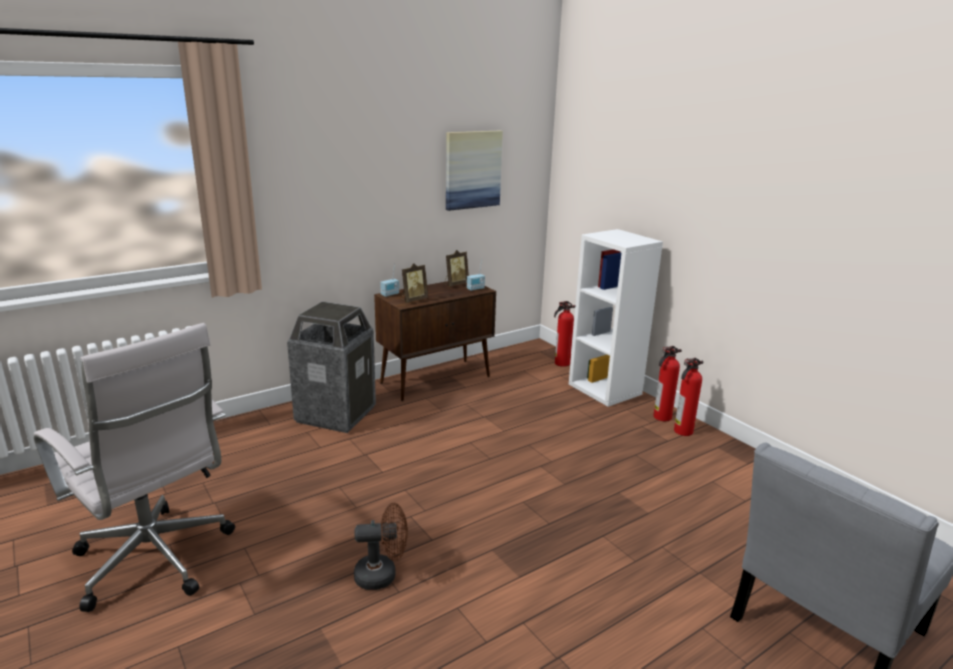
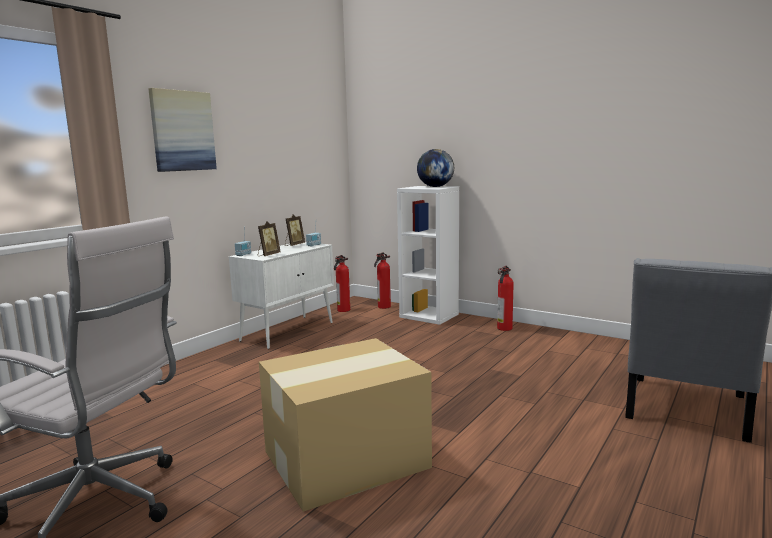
camera: 20 degrees left, 10 degrees down
(336, 414) = (212, 367): trash can -> none
(382, 575) = (343, 459): brown fan -> cardboard box
(436, 379) = (288, 331): brown cabinet -> white cabinet
(472, 169) = (294, 149): picture -> picture (182, 131)
(631, 238) = (435, 186): none -> globe
(661, 417) = (483, 323): fire extinguisher -> fire extinguisher (343, 310)

